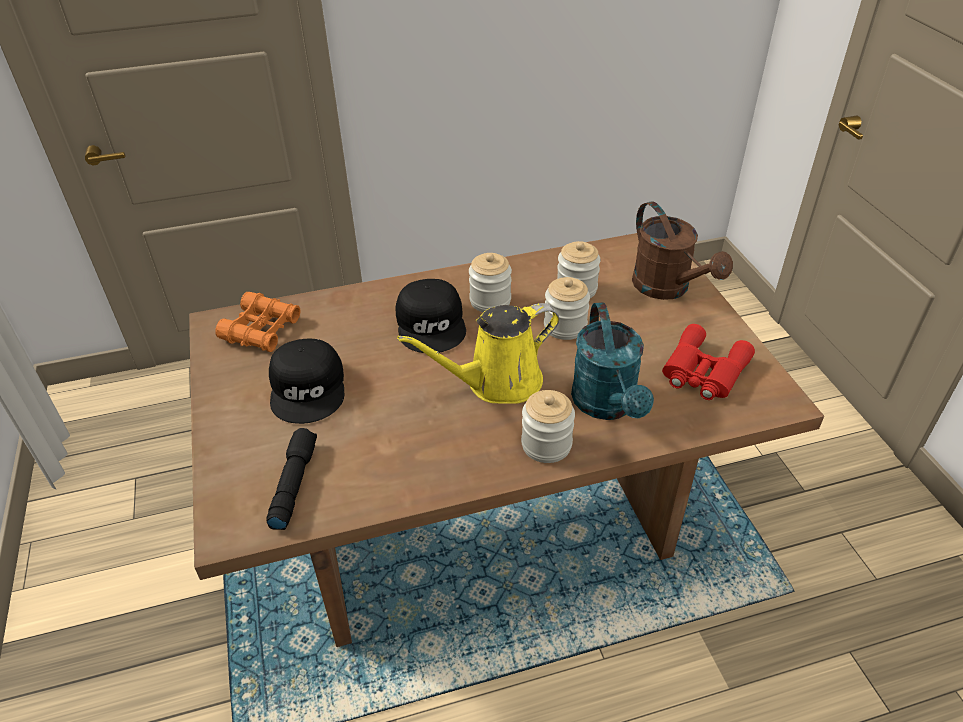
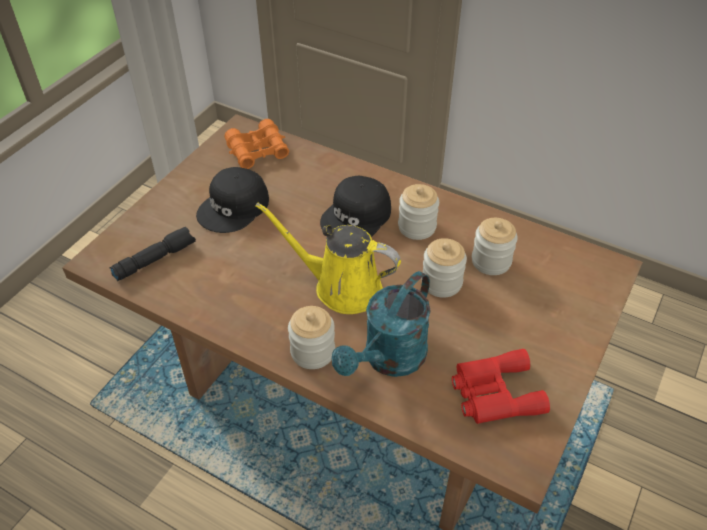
camera: 45 degrees right, 5 degrees up
(668, 288) = (565, 311): brown watering can -> none

